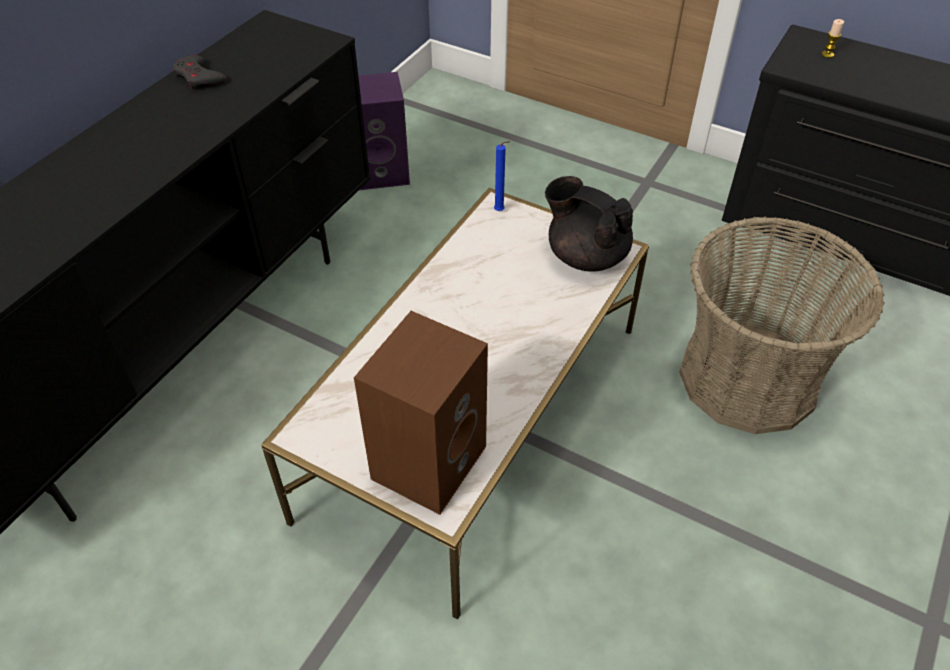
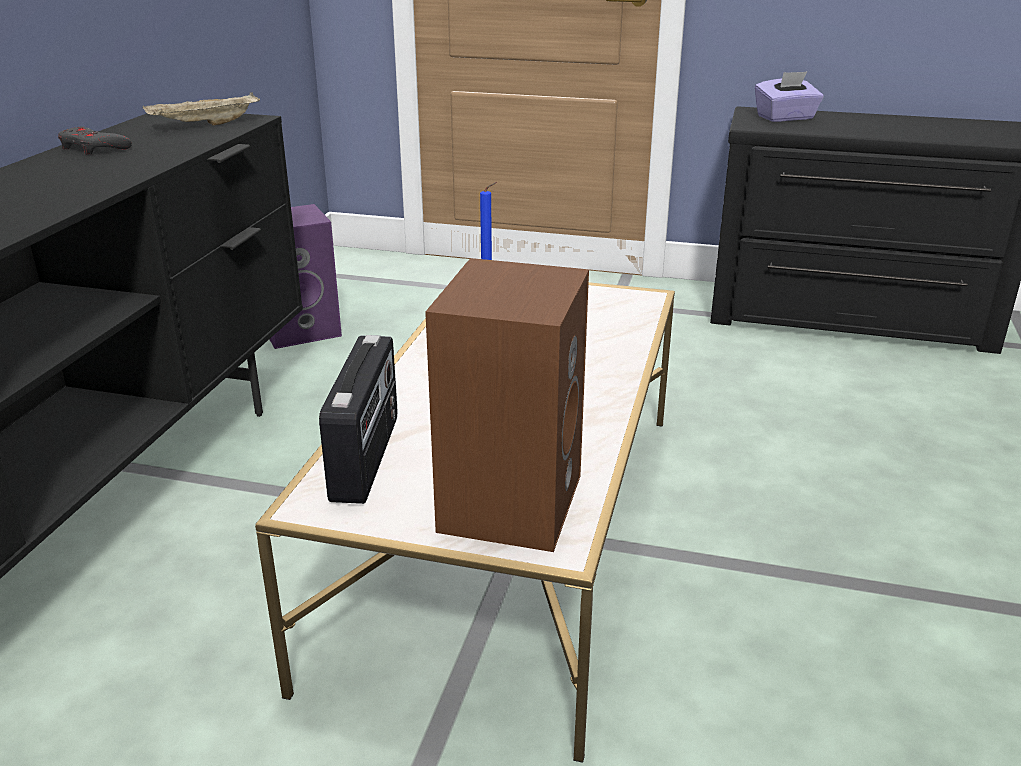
camera: 15 degrees left, 20 degrees down
(290, 48) = (205, 125): none -> beige tray
(348, 396) = (367, 458): none -> radio
(585, 255) = (608, 305): black teapot -> none
(748, 378) = (817, 444): basket -> none
(827, 54) = (785, 118): candle -> purple tissue box

